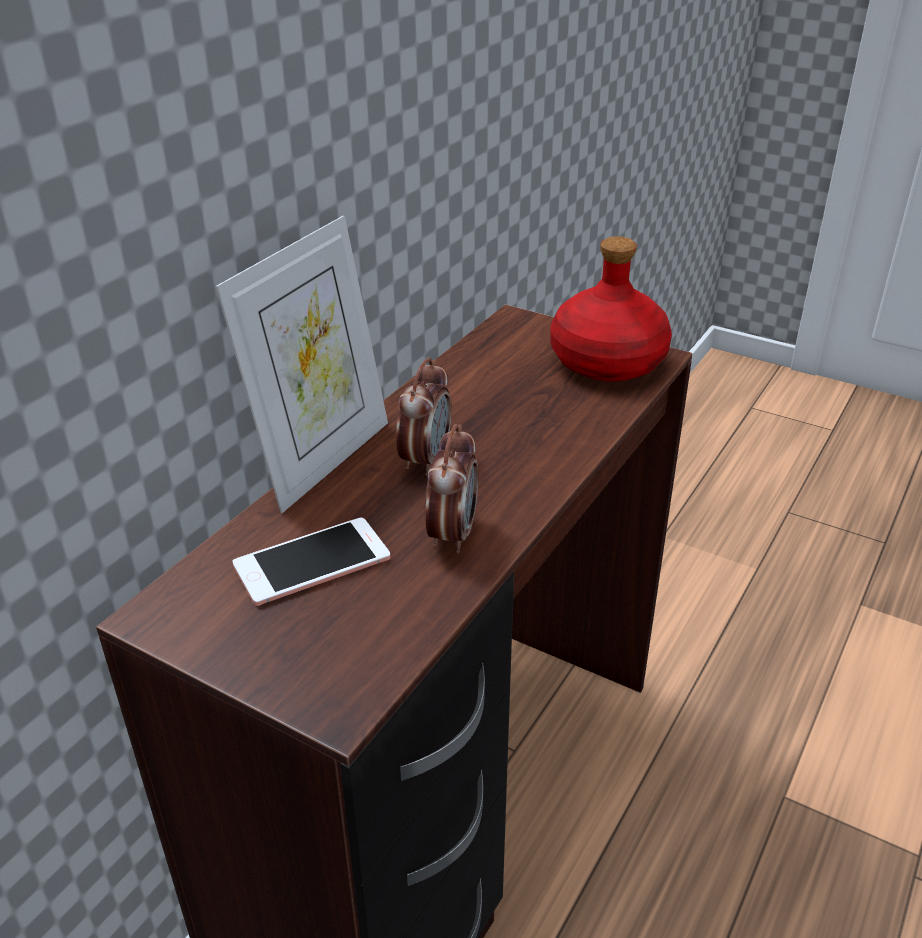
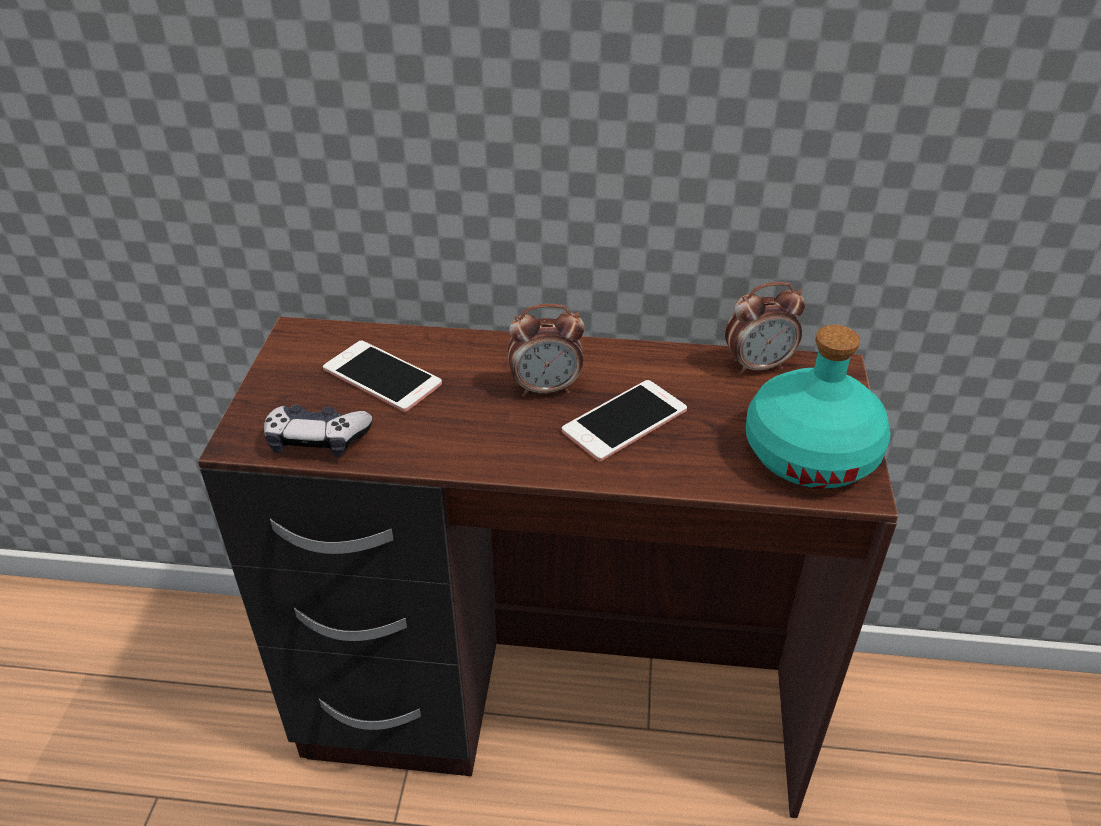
camera: 65 degrees right, 5 degrees up
(322, 460) = (509, 337): picture frame -> none
(389, 637) = (317, 440): none -> game controller
(452, 534) = (453, 434): alarm clock -> alarm clock (758, 366)
(506, 431) = (625, 421): none -> phone
(606, 361) = (810, 453): red bottle -> turquoise bottle

